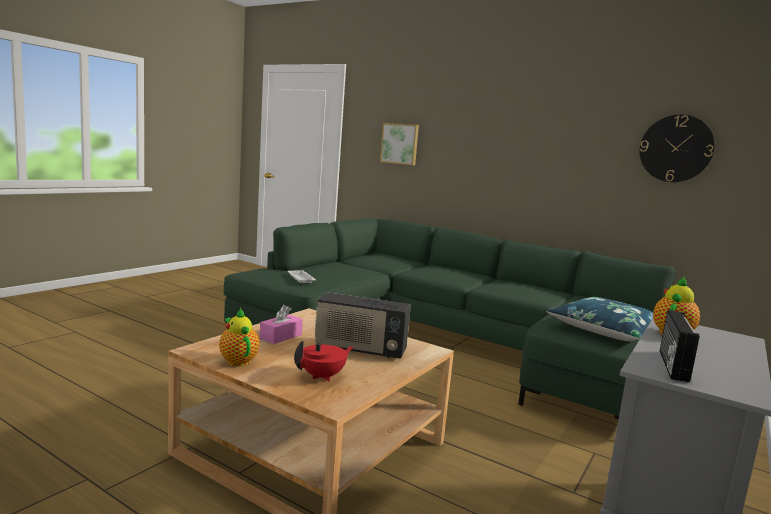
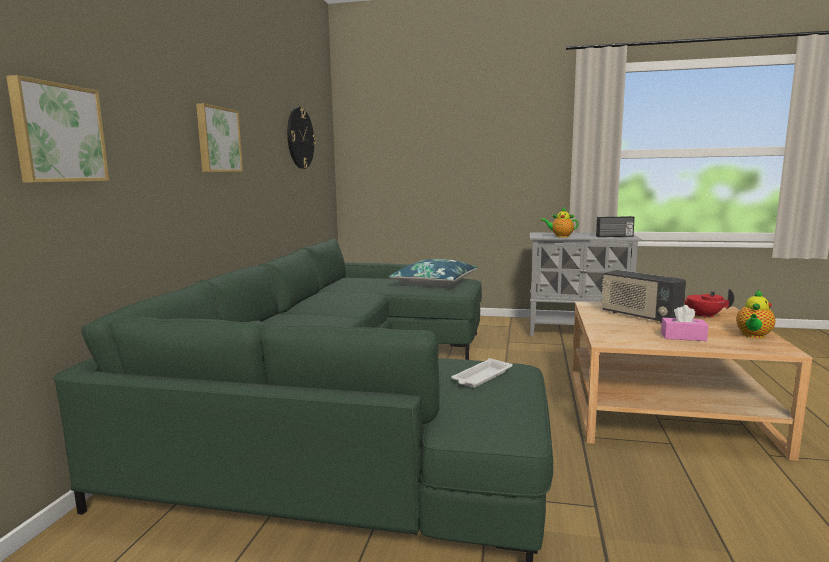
camera: 110 degrees left, 0 degrees up
(360, 350) = (639, 316): radio -> radio turned 150 degrees clockwise
(514, 148) = (217, 140): none -> picture

